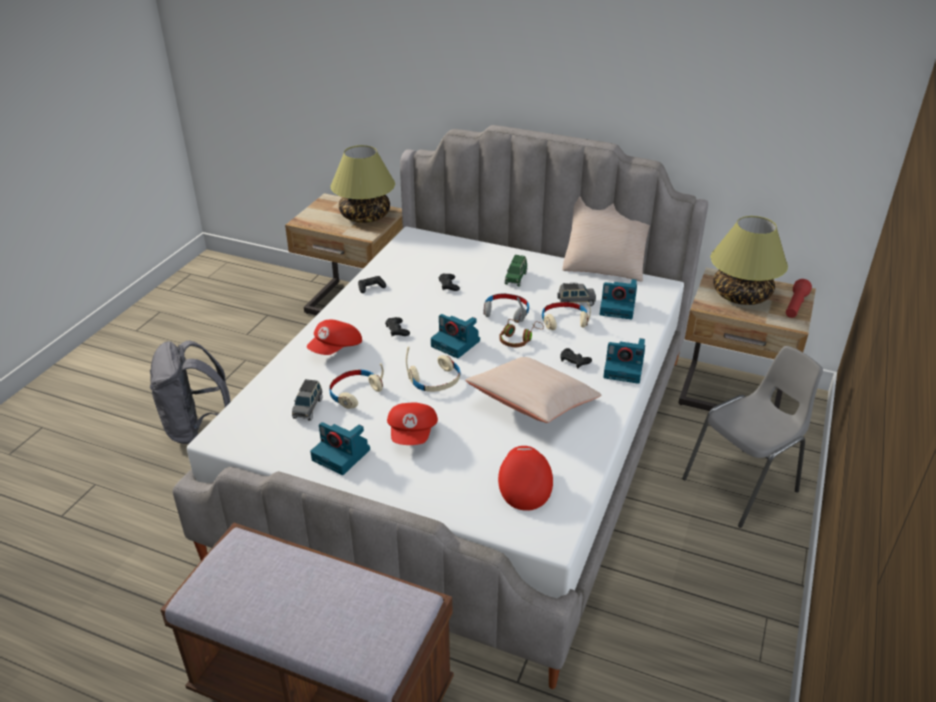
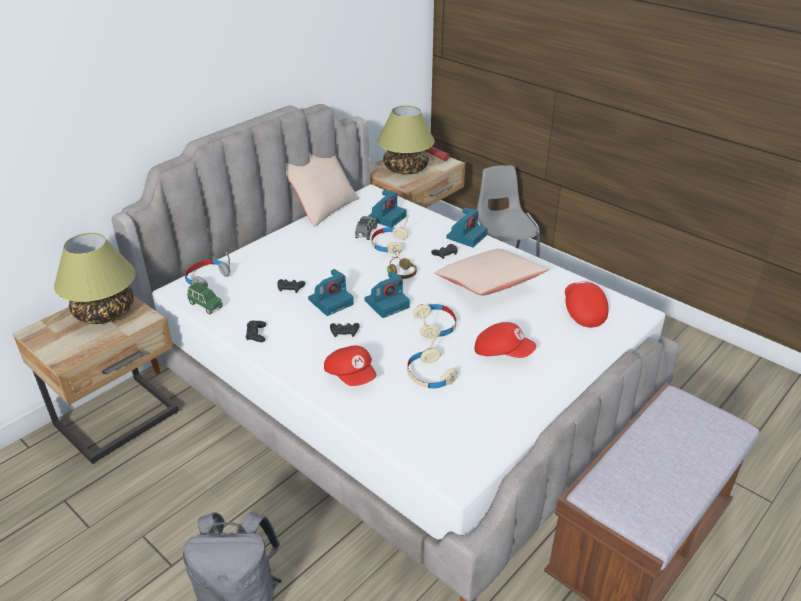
camera: 70 degrees left, 0 degrees up
(308, 408) = (438, 409): grey toy car -> none
(342, 455) = (516, 397): camera -> camera (331, 301)
(506, 312) = (357, 268): grey headphones -> grey headphones (207, 278)
(516, 278) = (307, 251): green toy car -> green toy car (205, 305)
(523, 485) = (582, 311): red cap -> red cap turned 60 degrees clockwise

